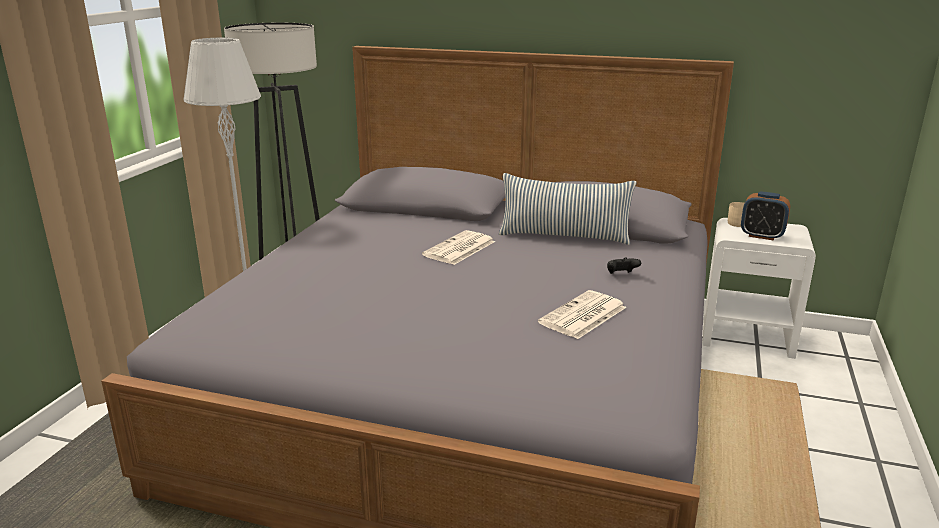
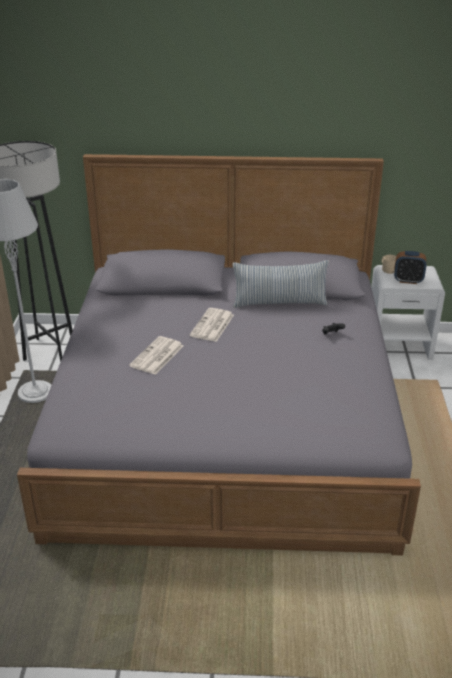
camera: 15 degrees left, 10 degrees up
(582, 316) = (321, 374): newspaper -> newspaper (157, 356)

